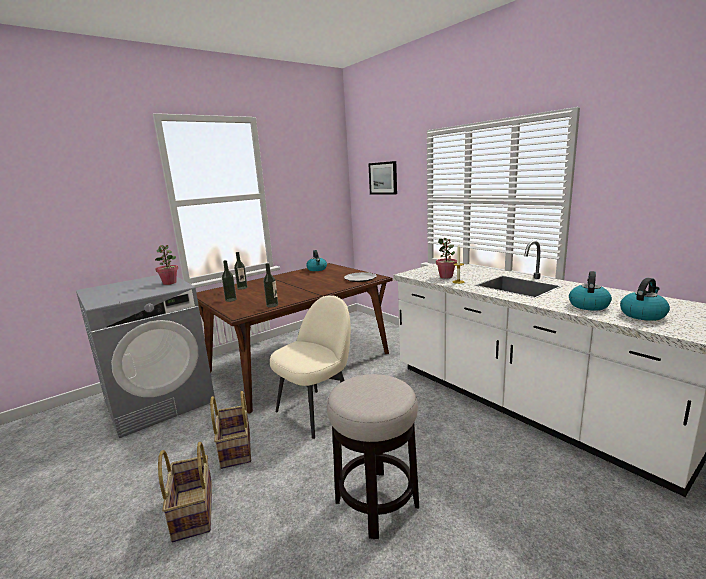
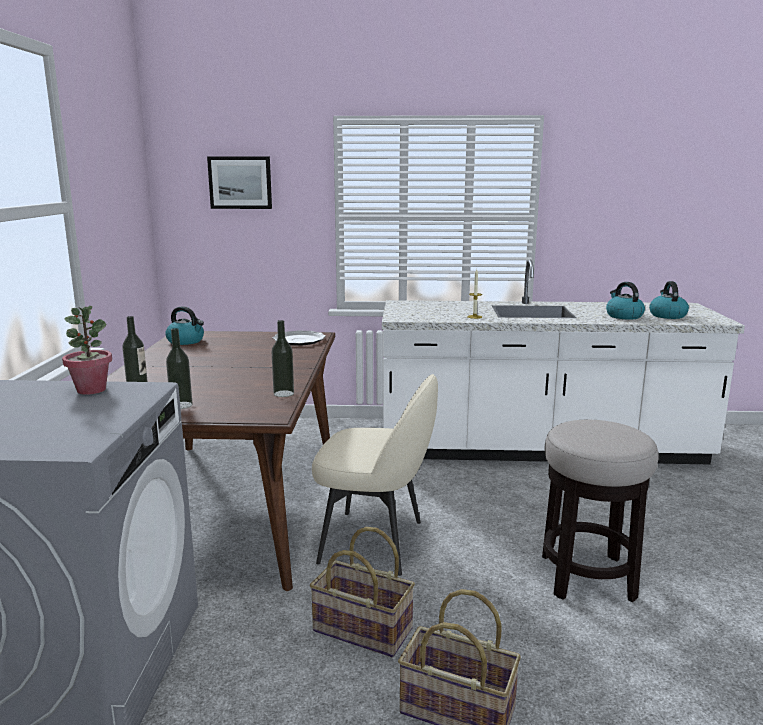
camera: 50 degrees left, 0 degrees up
(317, 411) = (375, 542): beige chair -> beige chair turned 105 degrees clockwise
(446, 276) = (446, 314): potted plant -> none

